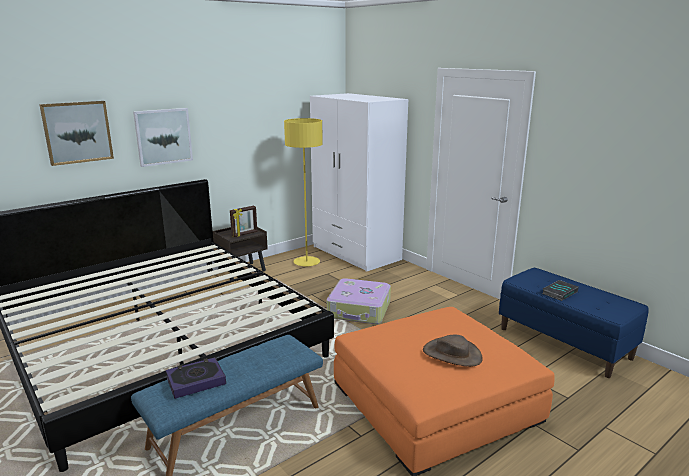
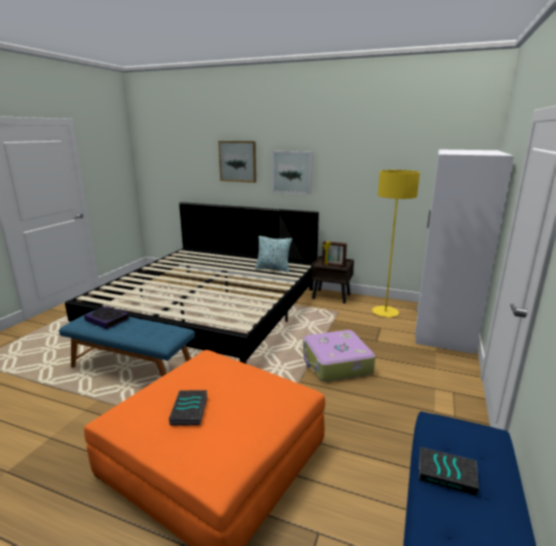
camera: 60 degrees right, 0 degrees up
(189, 262) = (273, 269): none -> pillow
(452, 354) = (190, 411): brown hat -> book

